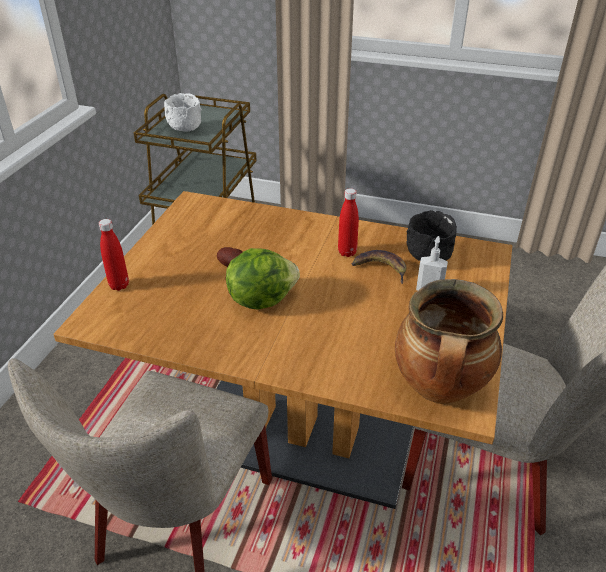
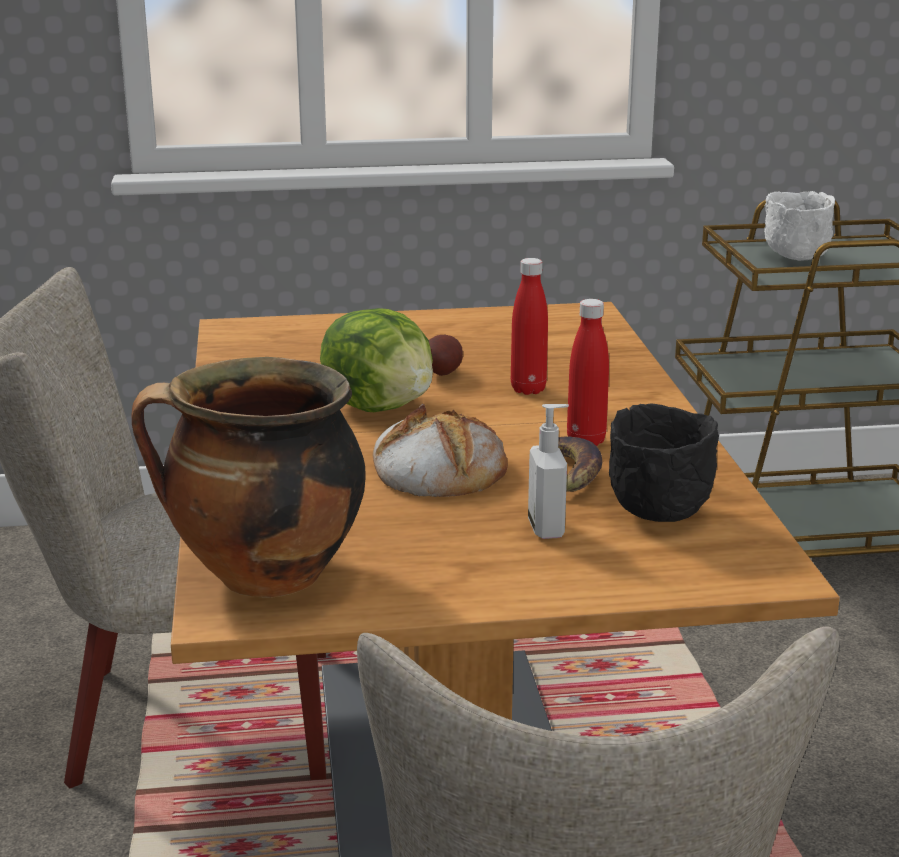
camera: 65 degrees right, 15 degrees down
(119, 285) = (326, 323): red bottle -> red bottle (528, 389)
(349, 302) = (437, 468): none -> bread

